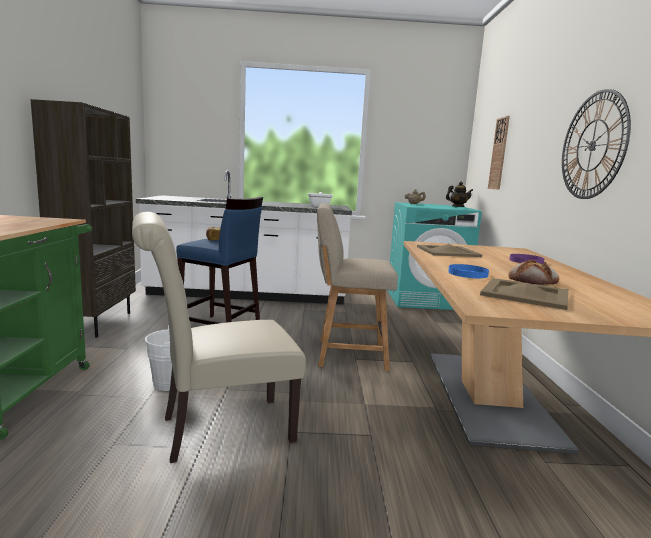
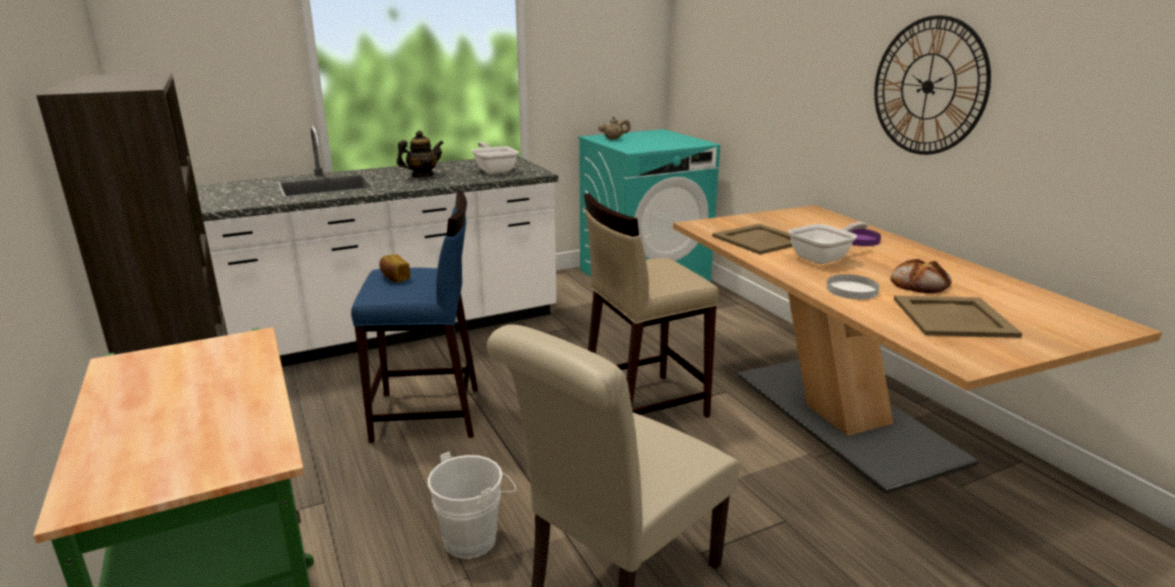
camera: 25 degrees left, 10 degrees up
(347, 354) = (643, 405): beige chair -> beige stool
(457, 207) = (674, 136): teapot -> teapot (422, 176)
(467, 273) = (851, 290): blue plate -> white plate
(479, 262) = (824, 258): none -> frying pan
(499, 153) = (743, 63): wall clock -> none

